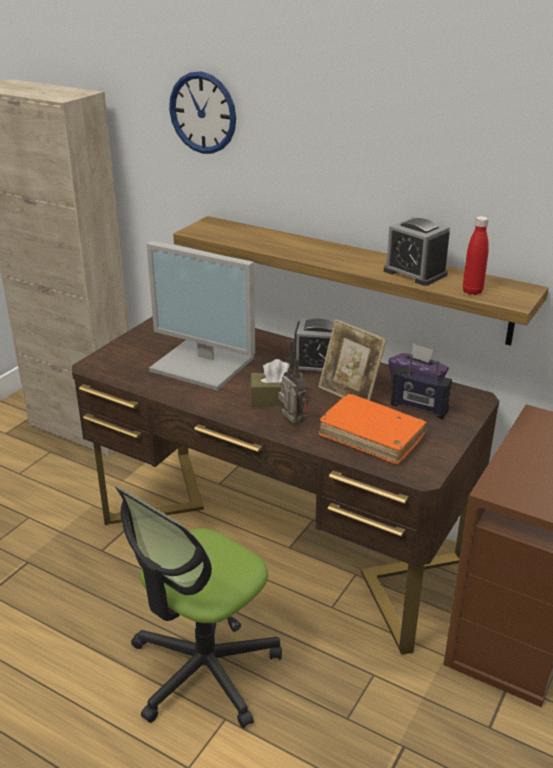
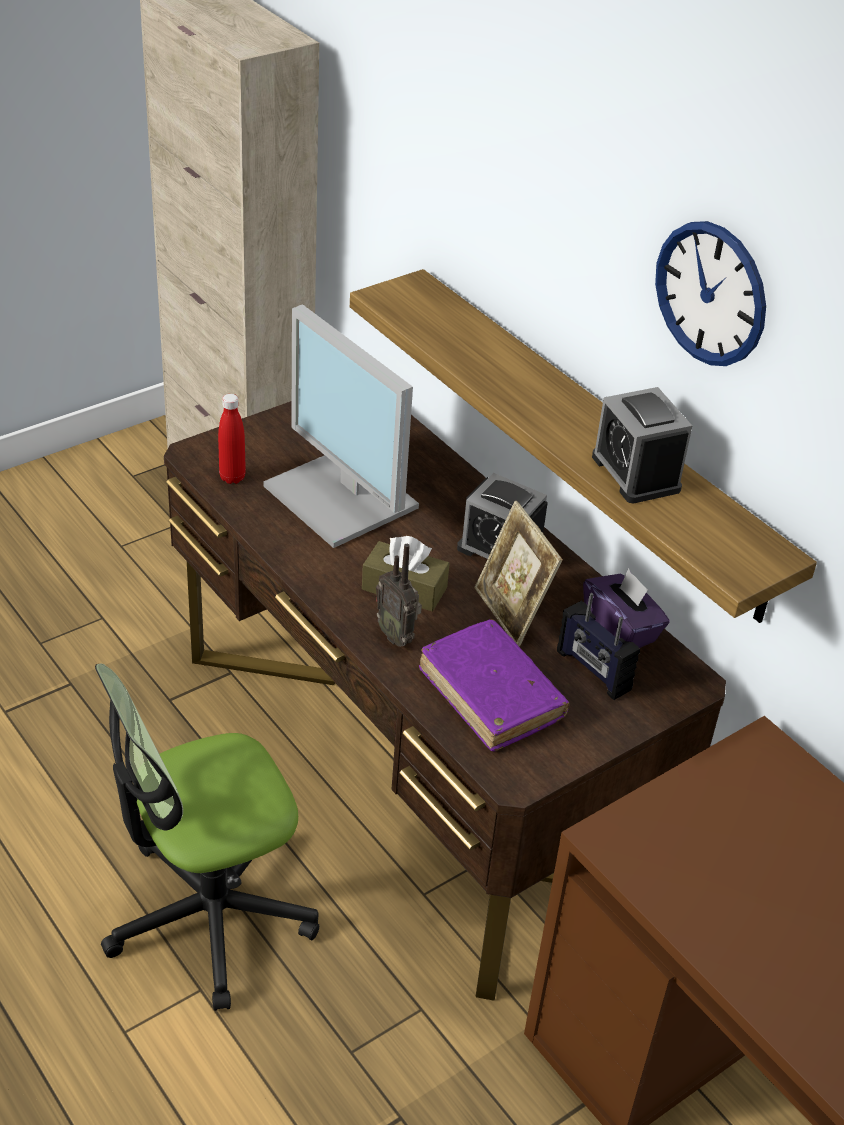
camera: 20 degrees right, 10 degrees up
(203, 113) = (433, 121): wall clock -> wall clock (710, 293)
(291, 423) = (397, 635): radio -> radio turned 150 degrees clockwise
(371, 437) = (491, 695): orange book -> purple book
(472, 291) = (689, 535): red bottle -> red bottle (232, 477)

